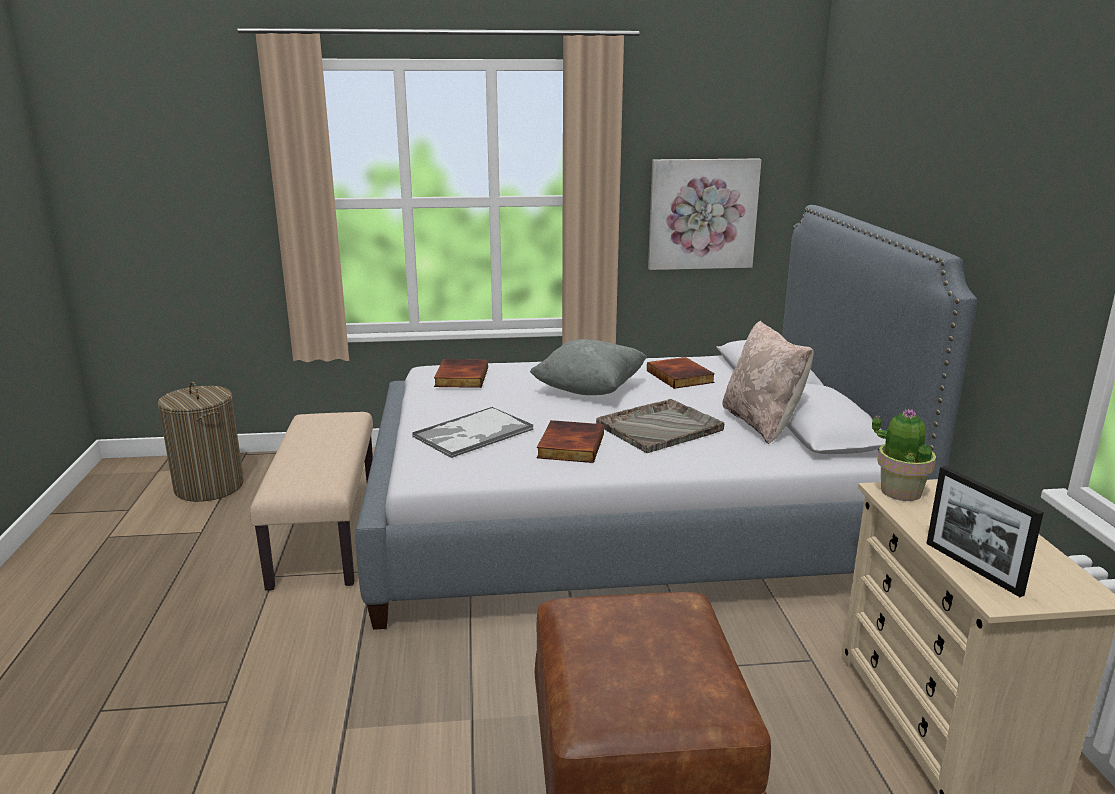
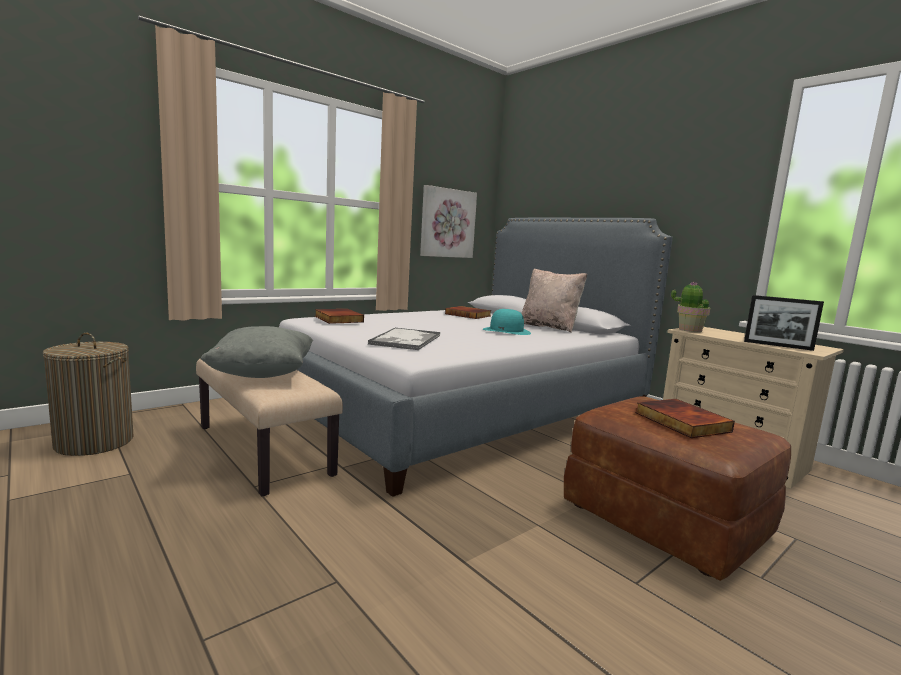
camera: 35 degrees left, 10 degrees down
(569, 445) = (476, 340): book -> book (680, 422)
(589, 390) = (432, 321): grey pillow -> grey pillow (262, 374)
(660, 427) = (506, 331): grey tray -> turquoise hat

